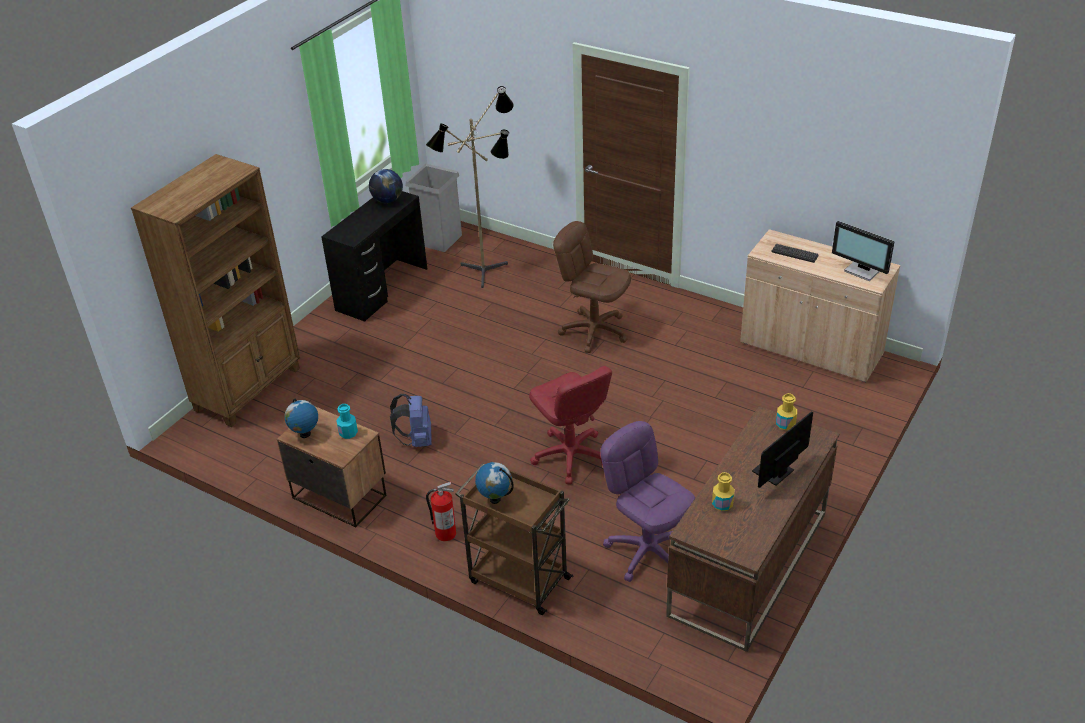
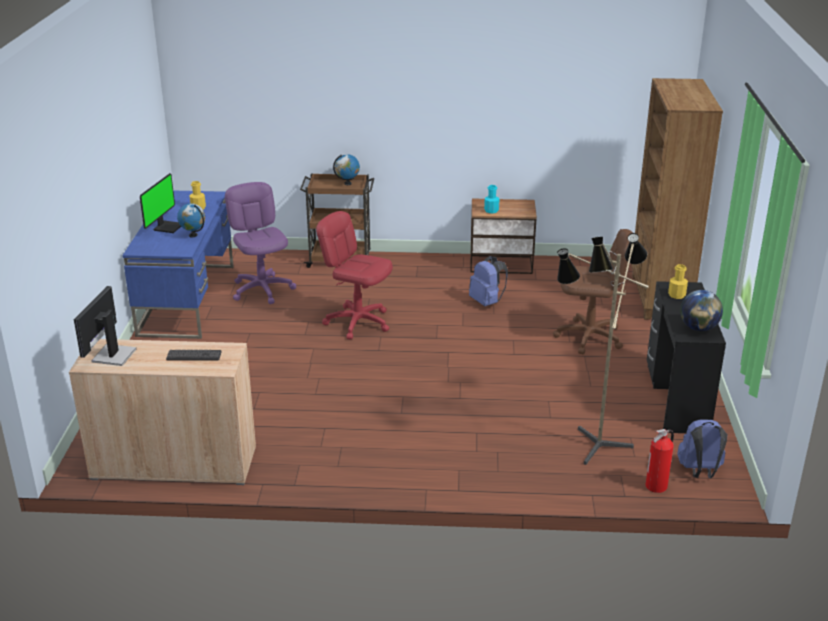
camera: 150 degrees right, 10 degrees down
(305, 434) = (518, 204): globe -> globe (193, 235)
(439, 239) = (700, 471): grey trash can -> blue backpack
(445, 533) = (408, 266): fire extinguisher -> fire extinguisher (657, 486)
(594, 331) = (418, 418): brown office chair -> brown office chair (589, 337)
(647, 551) = (262, 289): purple office chair -> purple office chair turned 135 degrees counterclockwise
(748, 564) = (187, 299): brown desk -> blue desk
(785, 424) = (166, 251): yellow bottle -> yellow bottle (676, 295)
(863, 270) = (112, 355): monitor -> monitor turned 90 degrees counterclockwise

